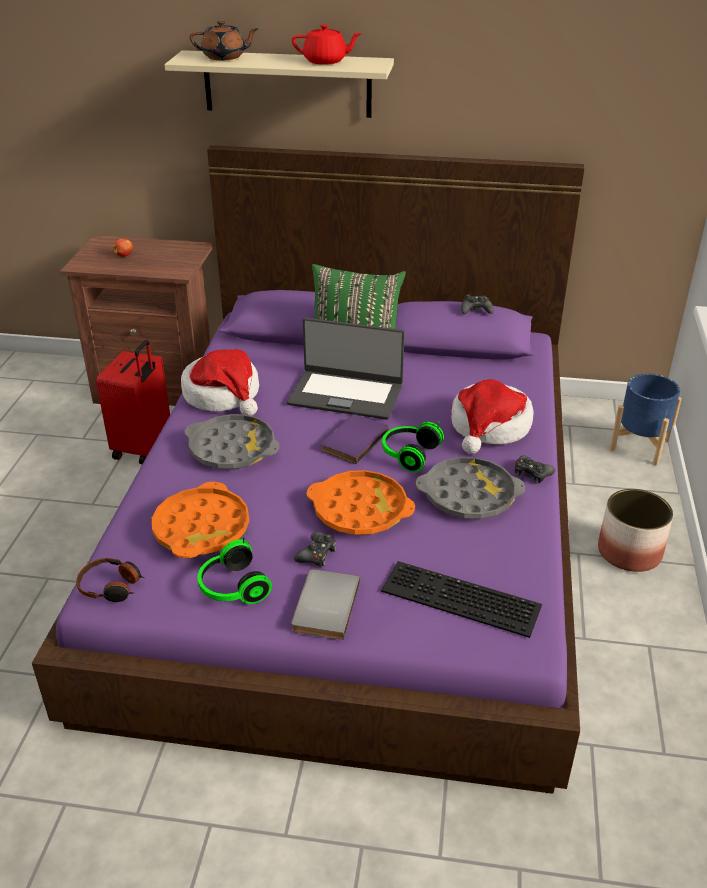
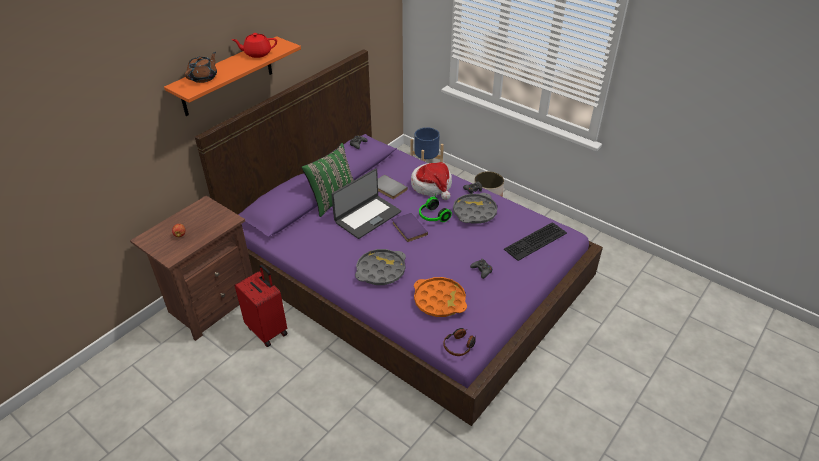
camera: 60 degrees left, 5 degrees up
(223, 395) = (327, 258): hat -> none
(231, 588) = (486, 304): headphones -> none
(287, 84) = (227, 77): beige shelf -> orange shelf
(323, 606) = (515, 280): grey book -> grey book (388, 188)
(326, 61) = (257, 53): red teapot -> red teapot turned 135 degrees counterclockwise
(360, 509) = (461, 246): orange tray -> none

